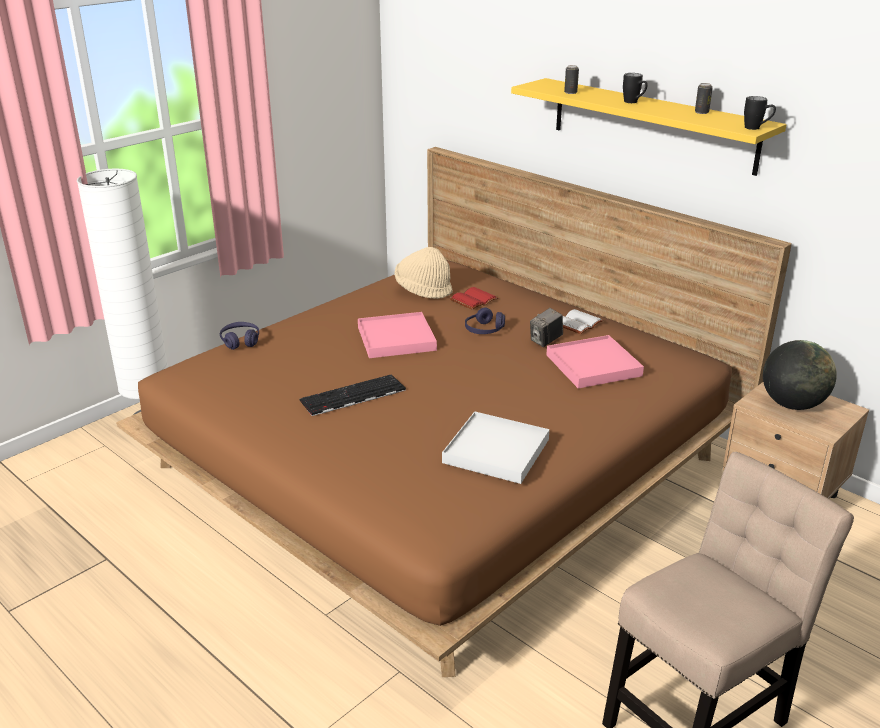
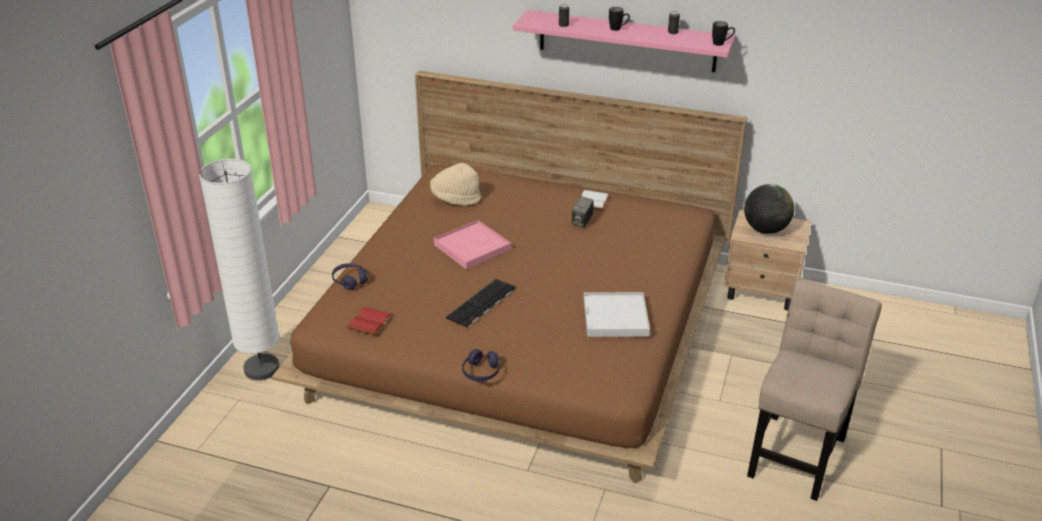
camera: 25 degrees left, 5 degrees up
(474, 300) = (502, 199): red book -> red book (370, 322)
(484, 330) = (531, 223): purple headphones -> purple headphones (481, 372)
(593, 365) = (629, 234): pink tray -> none
(652, 125) = (627, 41): yellow shelf -> pink shelf

